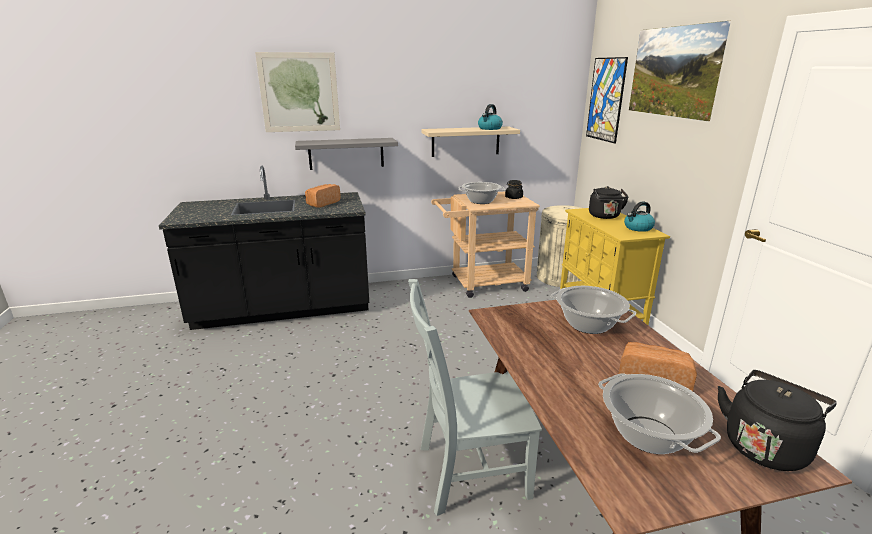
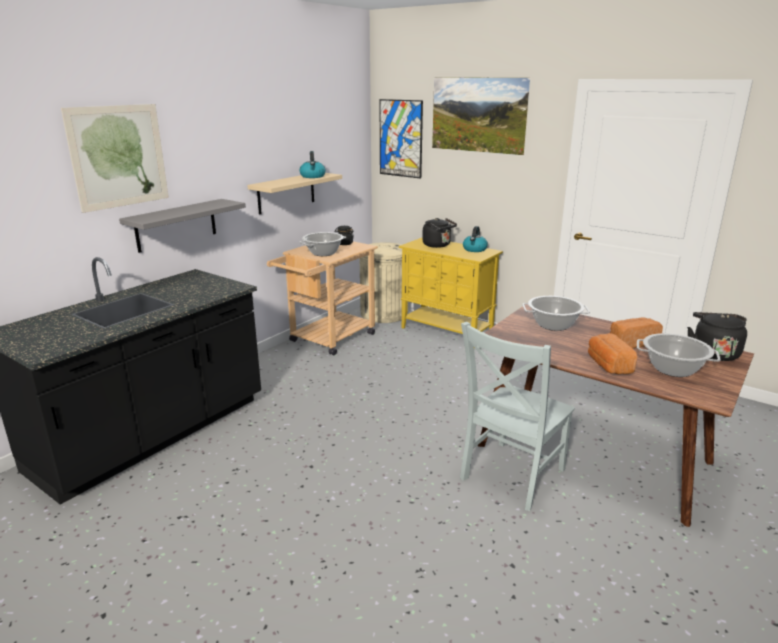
camera: 40 degrees left, 0 degrees up
(322, 203) = (187, 289): bread -> bread (607, 365)

